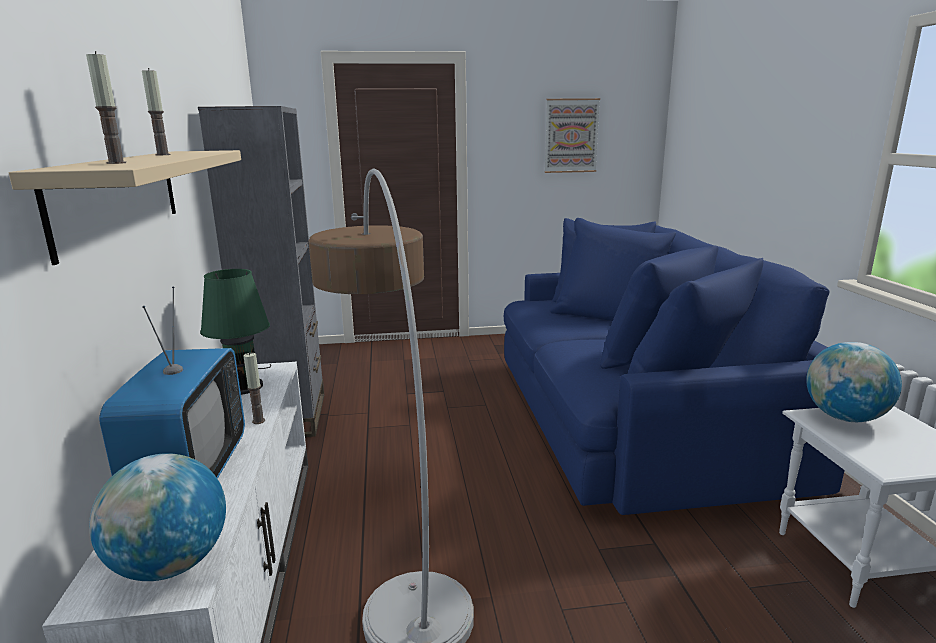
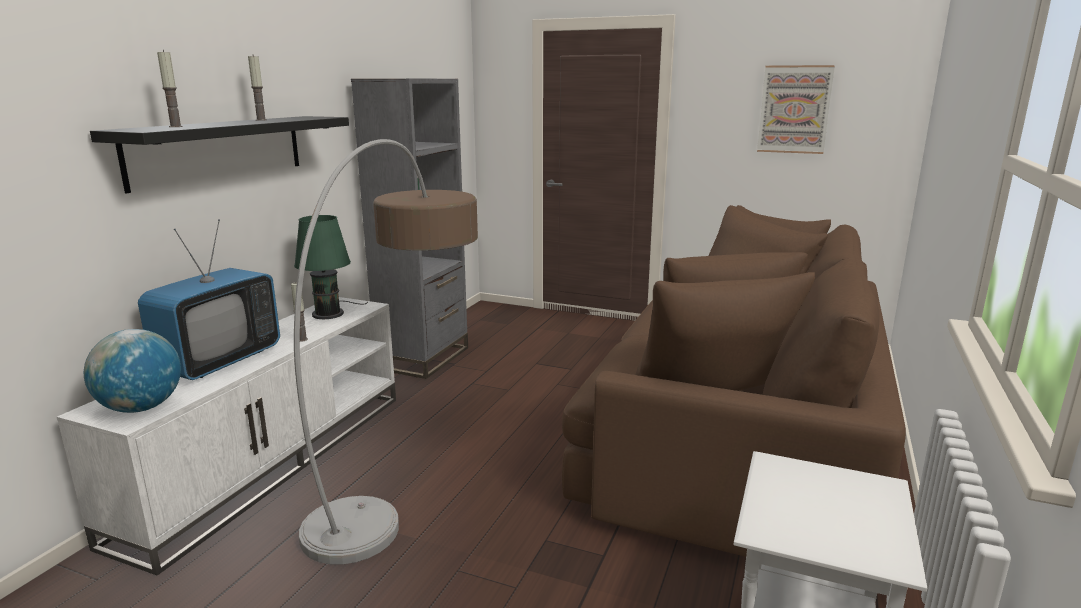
camera: 30 degrees right, 0 degrees up
(119, 196) = (219, 150): beige shelf -> black shelf
(633, 417) = (733, 442): blue sofa -> brown sofa
(844, 417) = (812, 477): globe -> none

